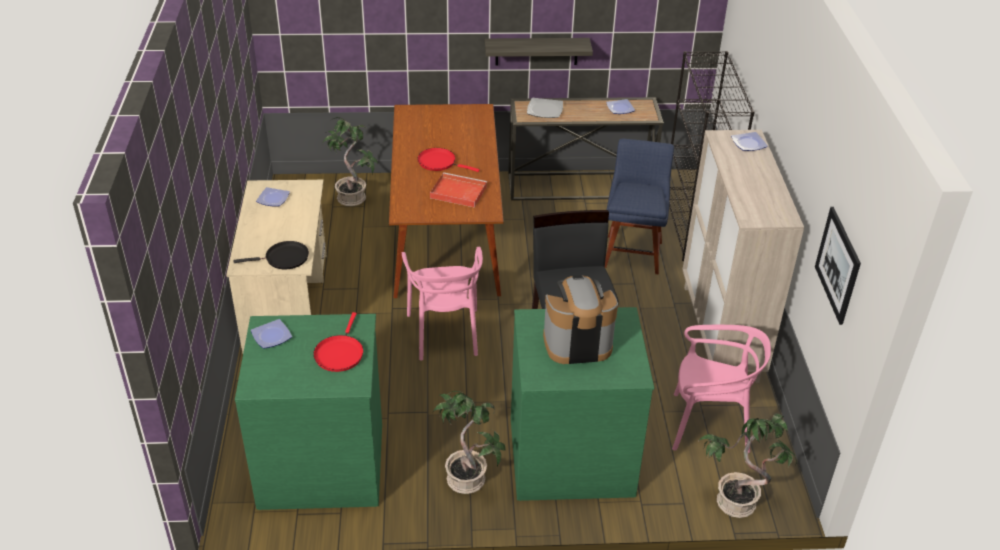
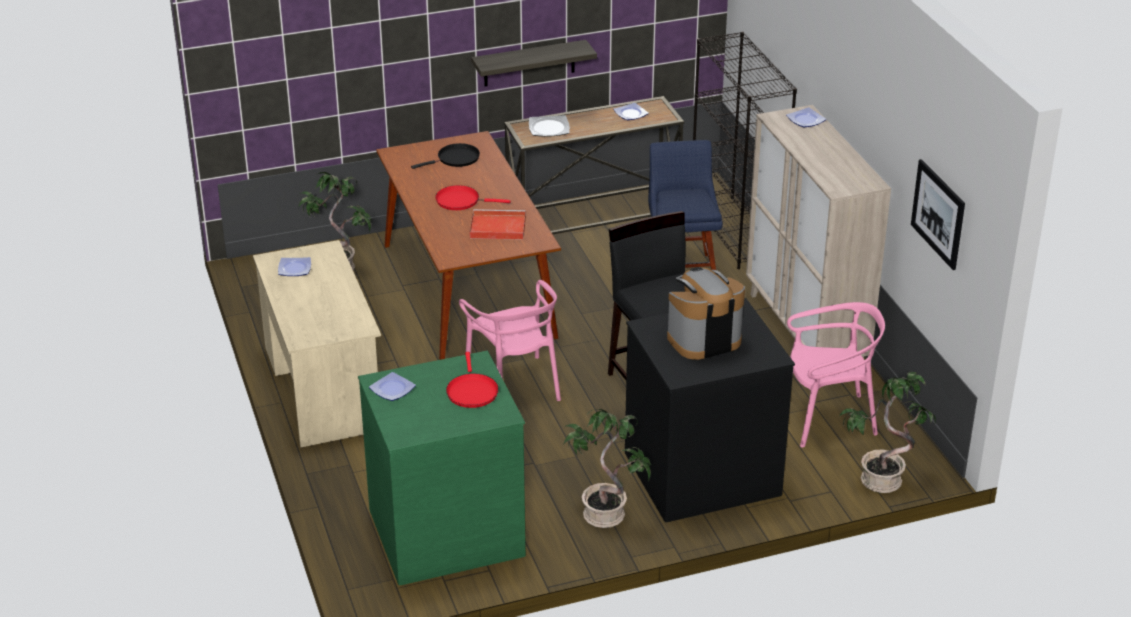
camera: 15 degrees left, 5 degrees down
(284, 258) = (342, 324): black frying pan -> black frying pan (455, 159)
(571, 455) = (701, 472): green dresser -> black dresser

